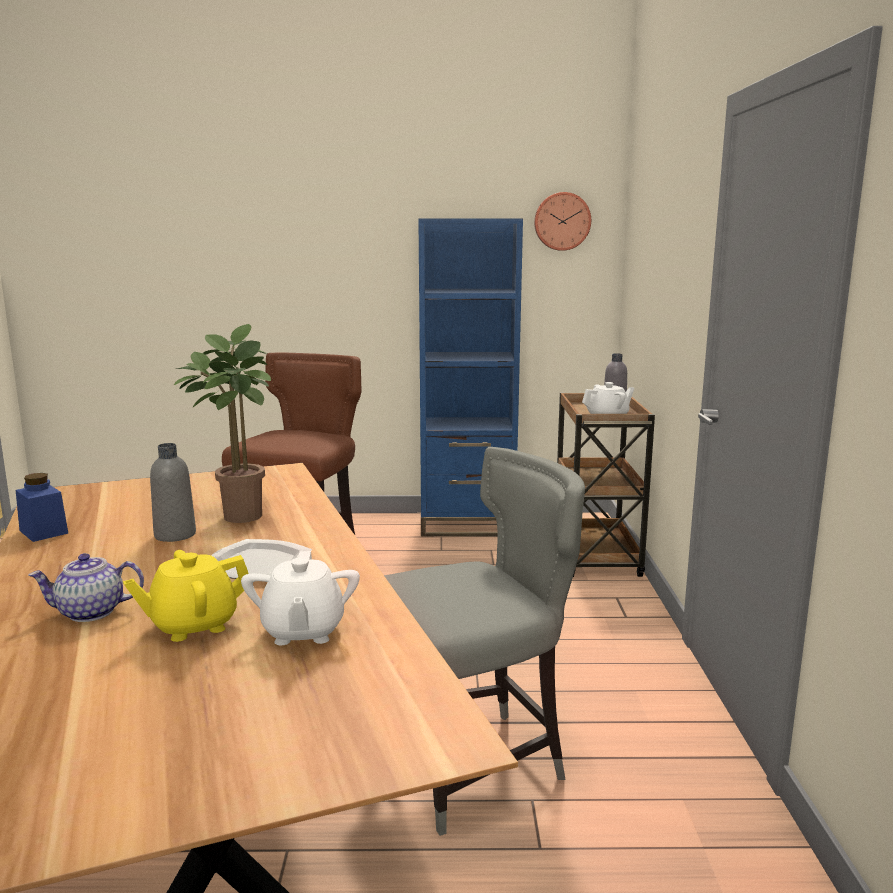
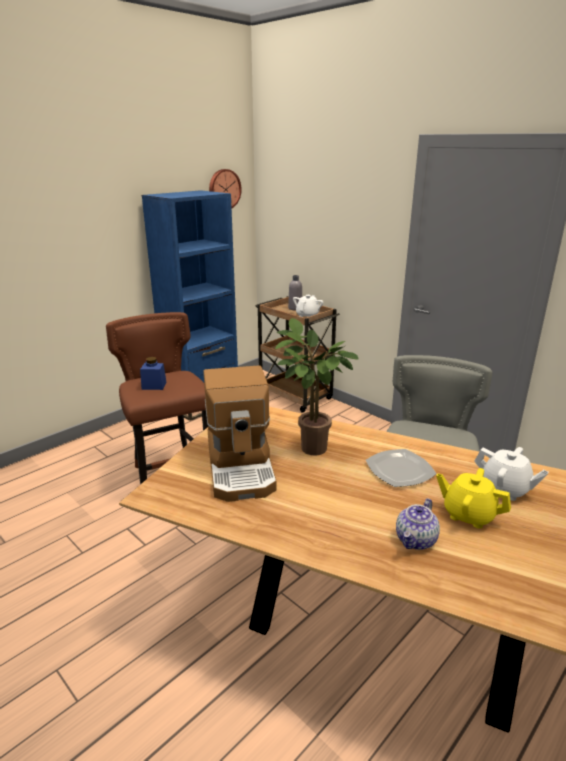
camera: 45 degrees left, 10 degrees up
(43, 532) = (241, 519): blue jar -> blue jar (154, 386)
(150, 504) = (242, 467): none -> coffee machine
(175, 535) = (317, 477): grey bottle -> none
(193, 625) = (468, 514): yellow teapot -> yellow teapot turned 105 degrees clockwise

